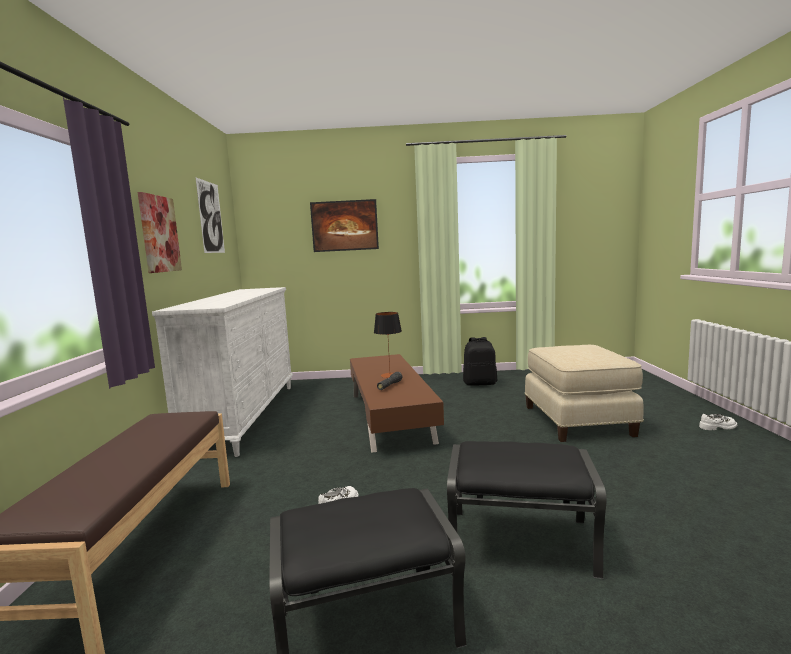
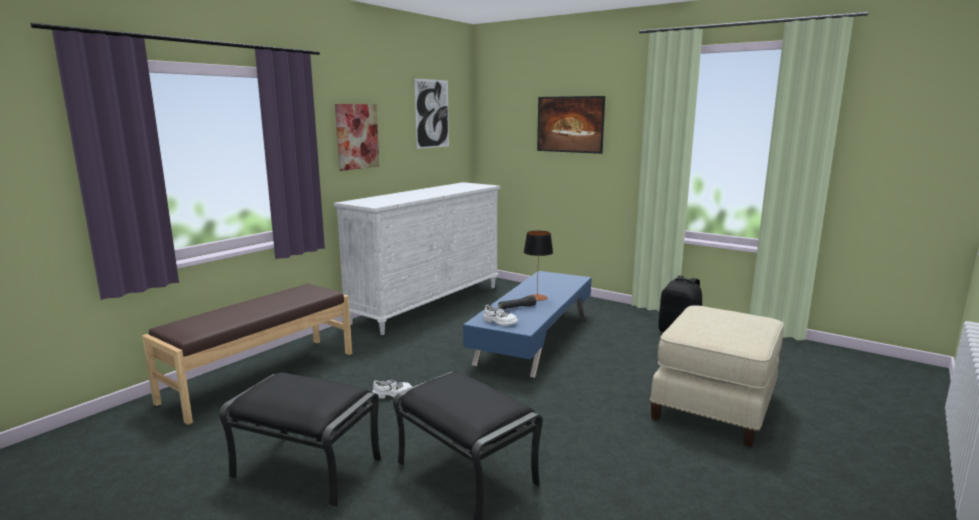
camera: 35 degrees right, 5 degrees up
(389, 416) = (533, 339): brown coffee table -> blue coffee table
(718, 427) = (892, 479): white shoe -> white shoe (500, 322)

